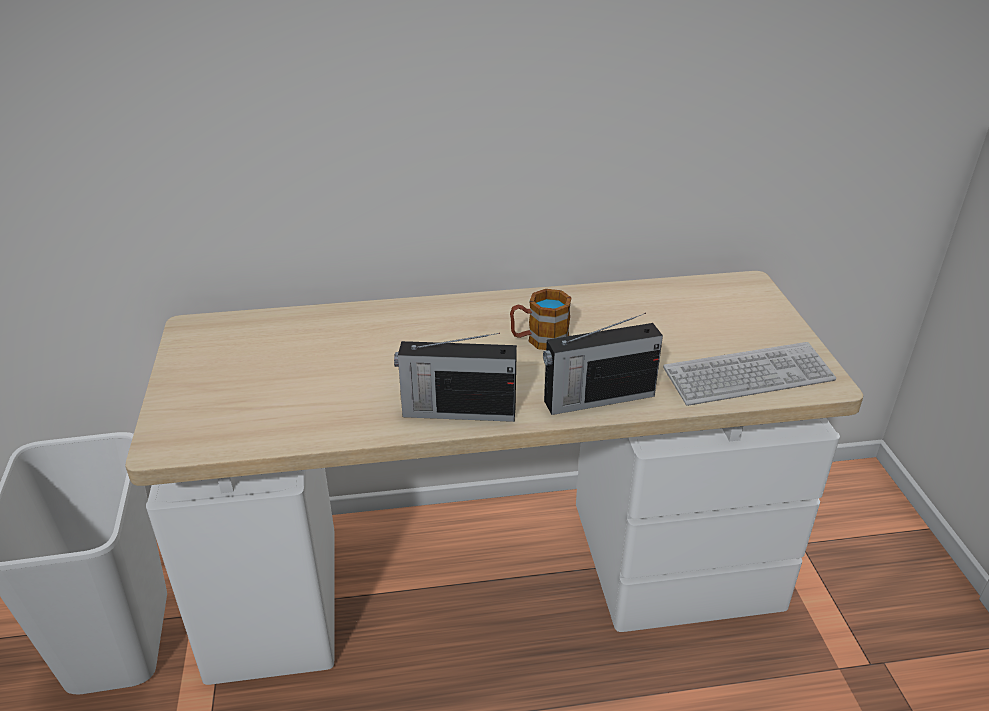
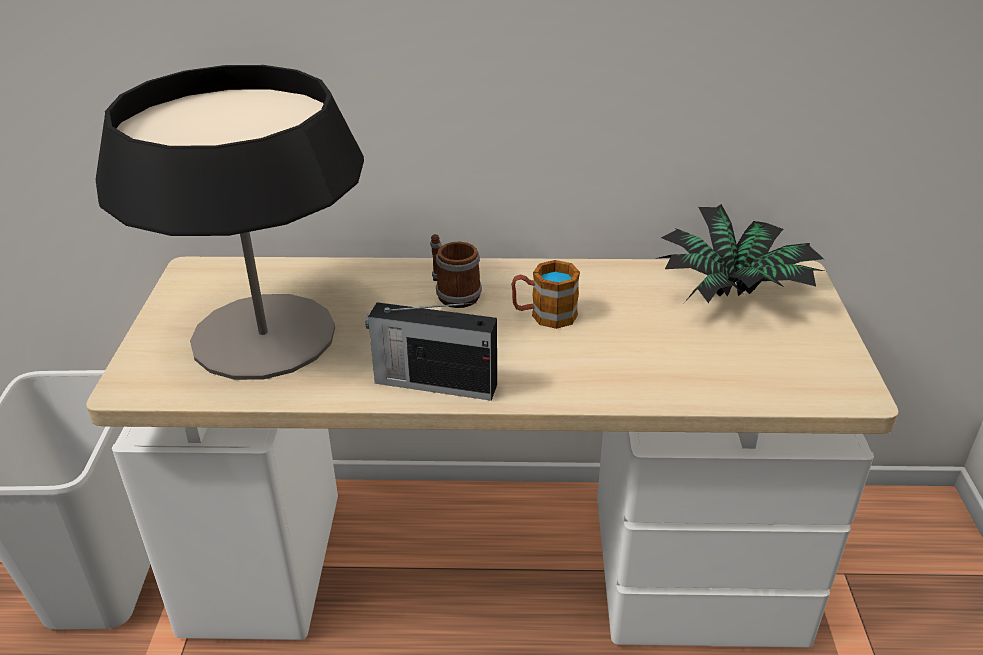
camera: 10 degrees right, 0 degrees up
(282, 384) = (263, 336): none -> table lamp
(450, 327) = (453, 293): none -> mug
(597, 398) = (588, 385): radio -> none
(700, 306) = (734, 294): none -> potted plant
(748, 376) = (767, 377): keyboard -> none

